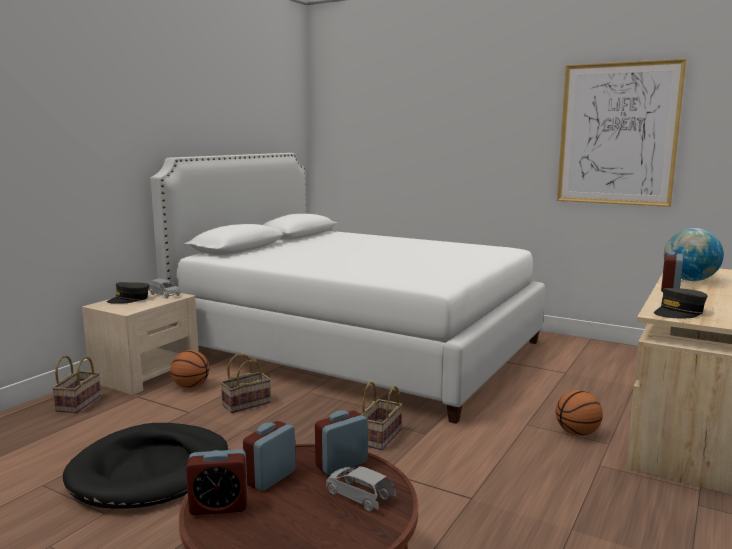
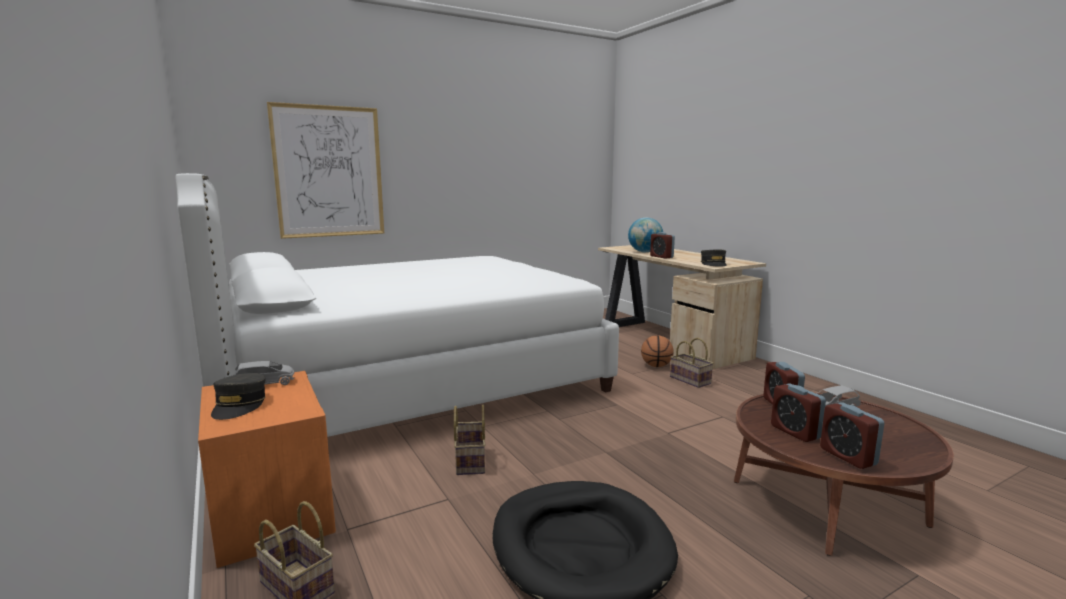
camera: 60 degrees left, 0 degrees up
(147, 373) = (272, 510): beige nightstand -> orange nightstand
(191, 386) = (372, 485): basketball -> none
(219, 506) = (847, 456): alarm clock -> alarm clock turned 135 degrees clockwise
(380, 438) = (609, 420): basket -> basket (691, 380)
(617, 134) = (525, 158): picture -> picture (329, 172)

